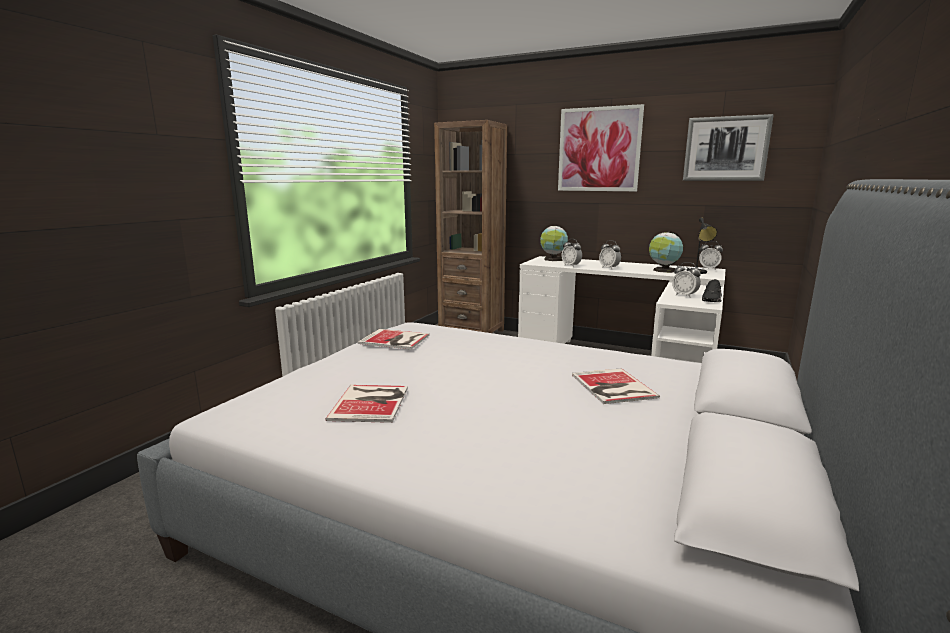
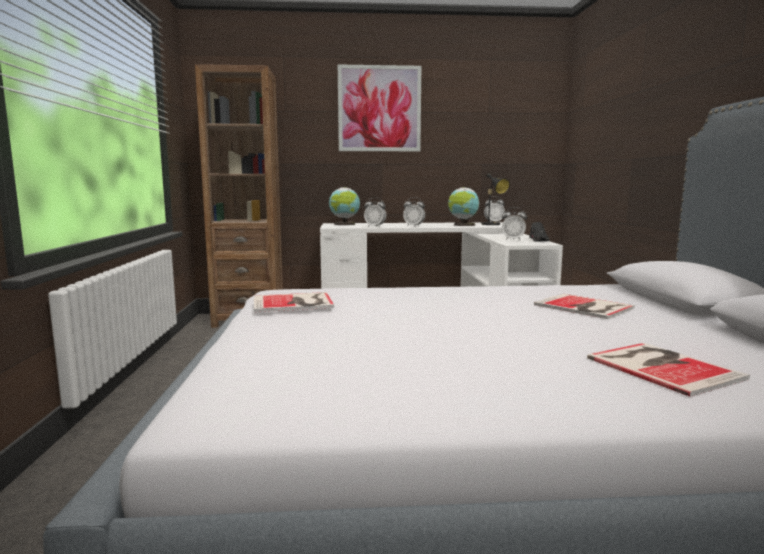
camera: 30 degrees left, 5 degrees down
(372, 402) = (395, 359): book -> book (662, 367)
(726, 149) = (495, 112): picture -> none

